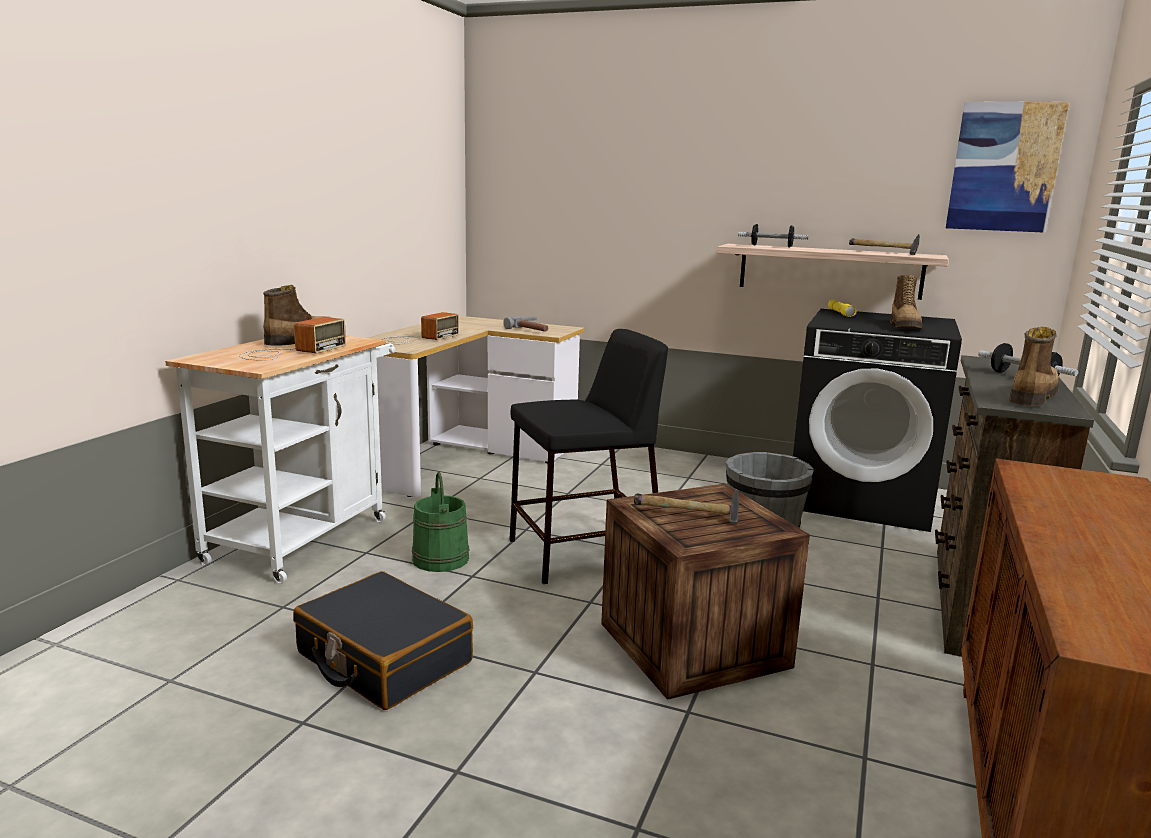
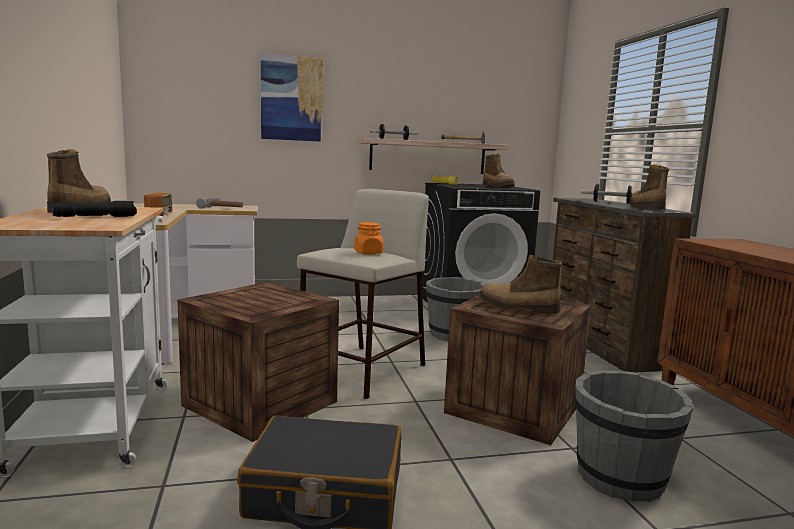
camera: 35 degrees left, 5 degrees down
(289, 352) = (96, 217): radio -> black flashlight
(440, 559) = (260, 403): green bucket -> crate
(575, 413) = (368, 253): none -> orange jar
(583, 552) = (363, 371): black stool -> beige stool
(688, 516) = (517, 308): hammer -> boot
(690, 764) = (620, 478): none -> grey bucket
(1004, 167) = (521, 92): picture -> picture (292, 98)

